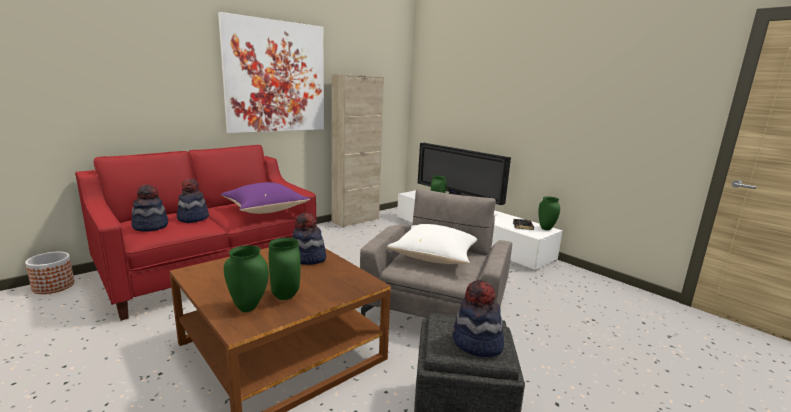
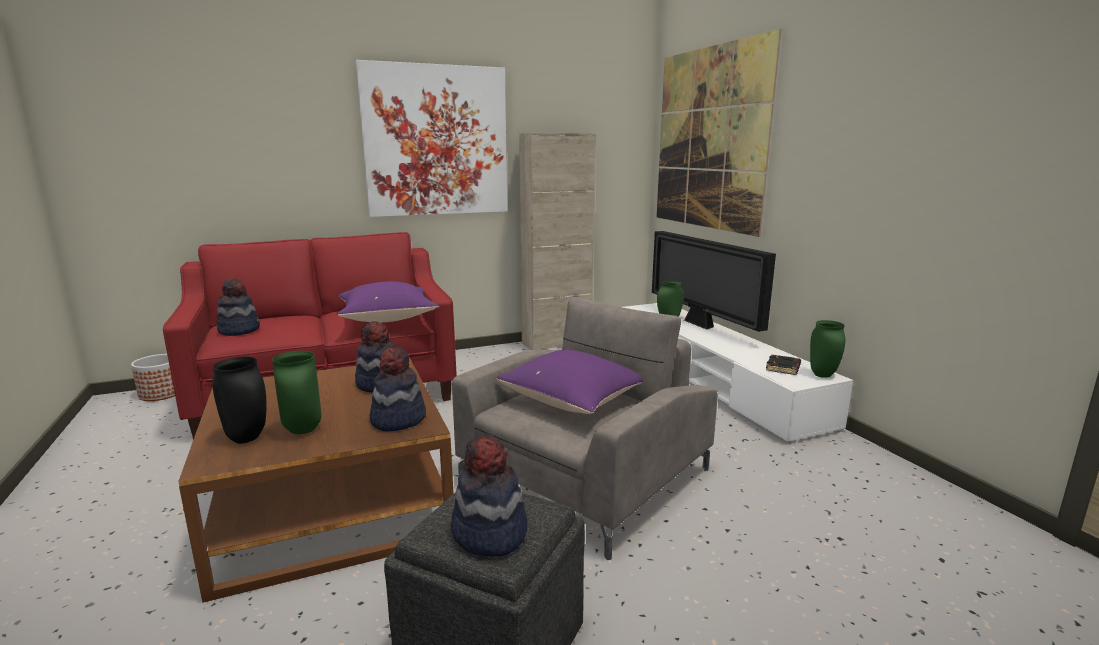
camera: 20 degrees right, 0 degrees up
(193, 218) = (293, 323): hat -> hat (397, 419)
(248, 308) = (245, 439): green vase -> black vase
(436, 257) = (575, 402): white pillow -> purple pillow
(456, 84) = (708, 139): none -> picture

